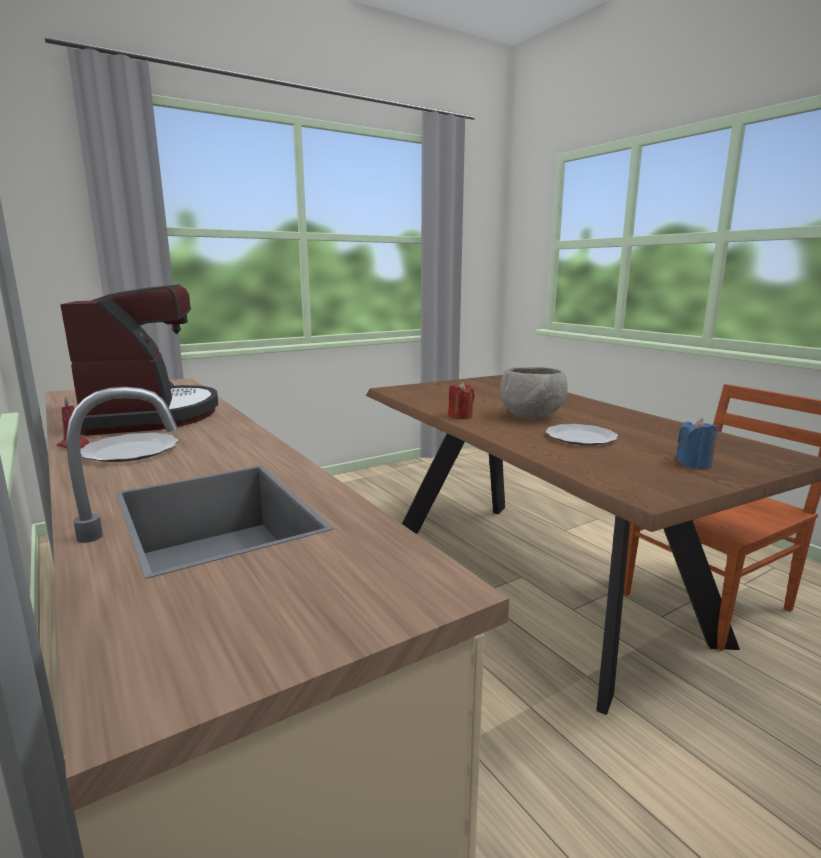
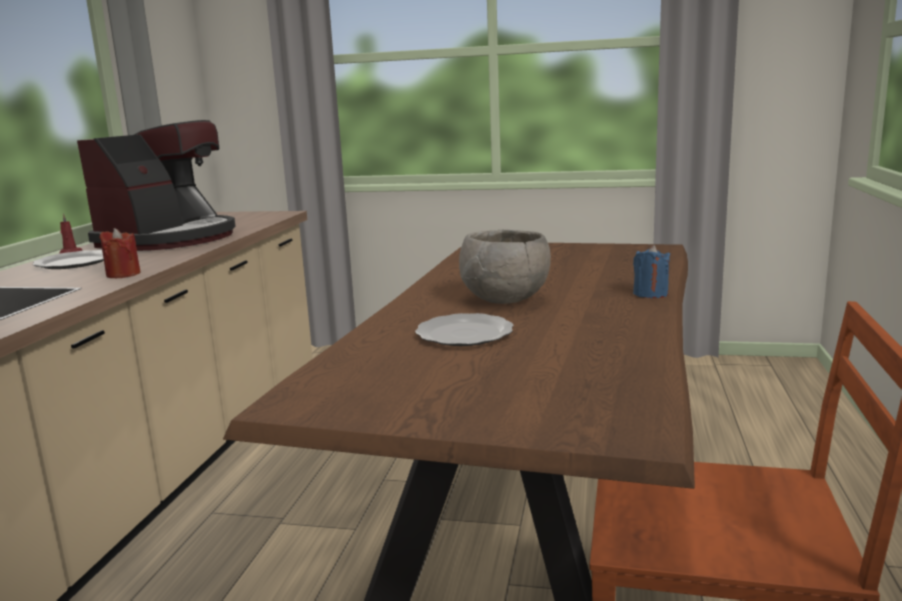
camera: 45 degrees right, 0 degrees up
(460, 416) = (437, 285): red candle -> red candle (123, 274)
(694, 464) = (464, 395): blue candle -> blue candle (650, 294)

